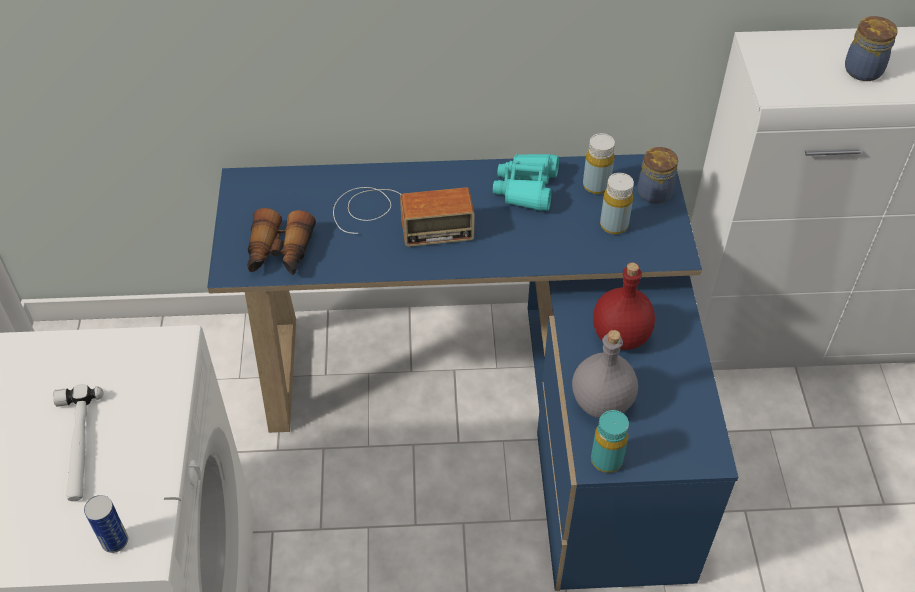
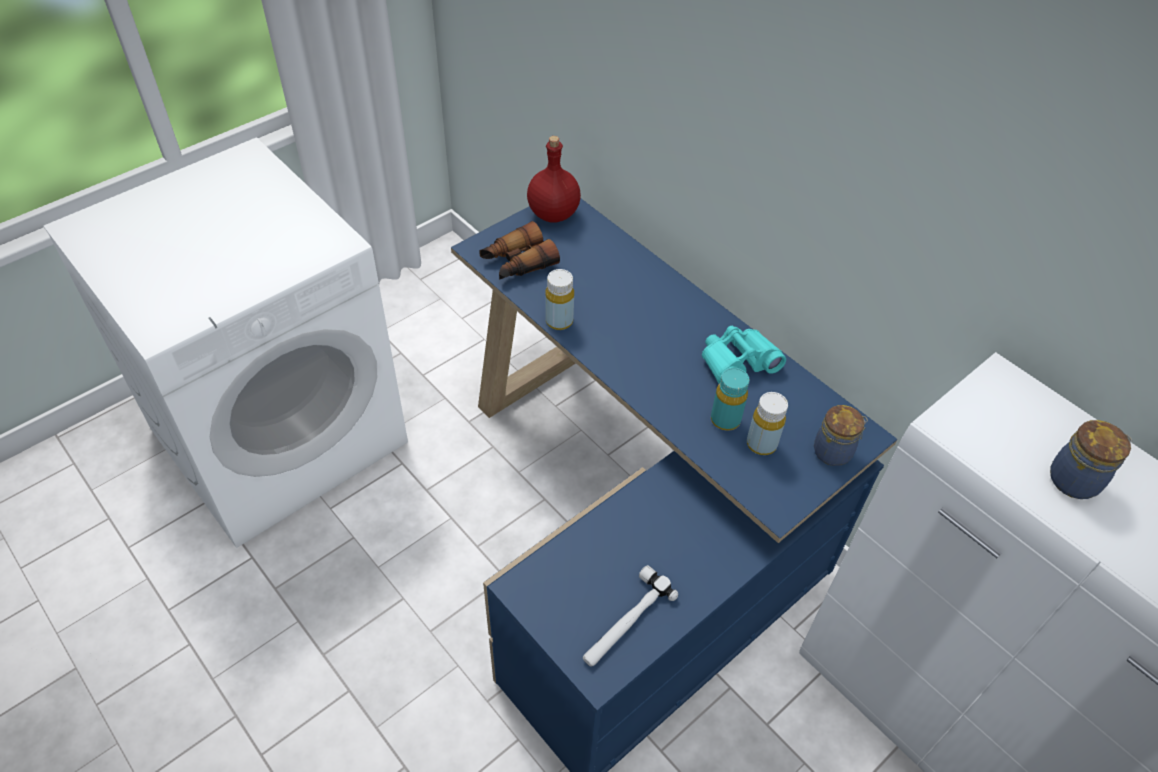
camera: 50 degrees right, 0 degrees up
(77, 445) = (221, 251): hammer -> hammer (625, 621)
(115, 541) = (157, 315): can -> none
(398, 217) = (620, 305): radio -> none
(596, 185) = (793, 406): yellow bottle -> yellow bottle (559, 321)
(603, 402) = (586, 557): grey bottle -> none
(606, 460) = (529, 594): turquoise bottle -> turquoise bottle (725, 420)
(619, 336) = (669, 529): red bottle -> red bottle (553, 213)

